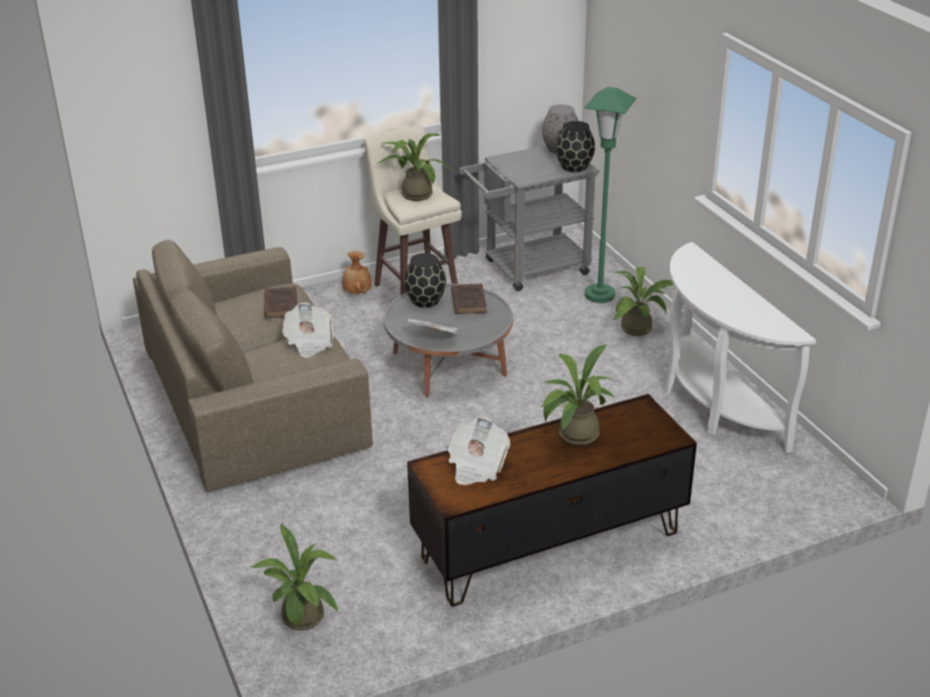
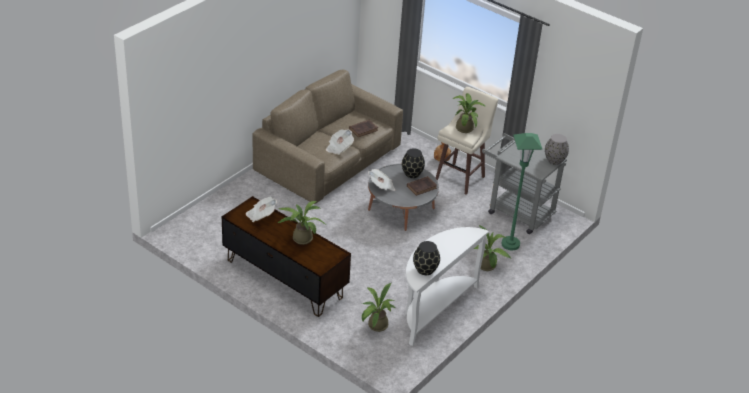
camera: 60 degrees right, 5 degrees up
(303, 621) = (196, 223): potted plant -> potted plant (375, 326)
(574, 167) = (537, 170): black vase -> black vase (425, 270)

